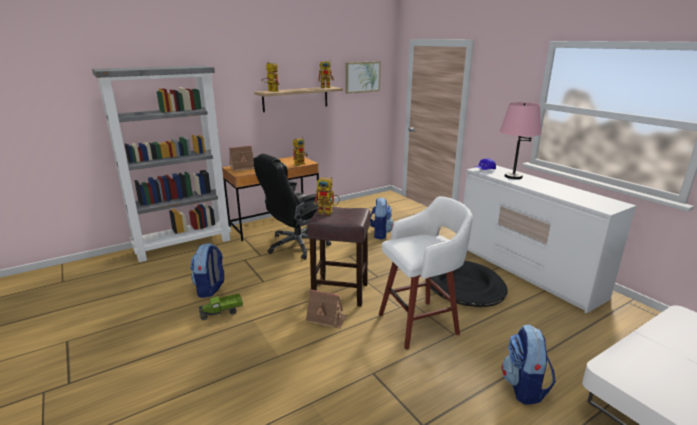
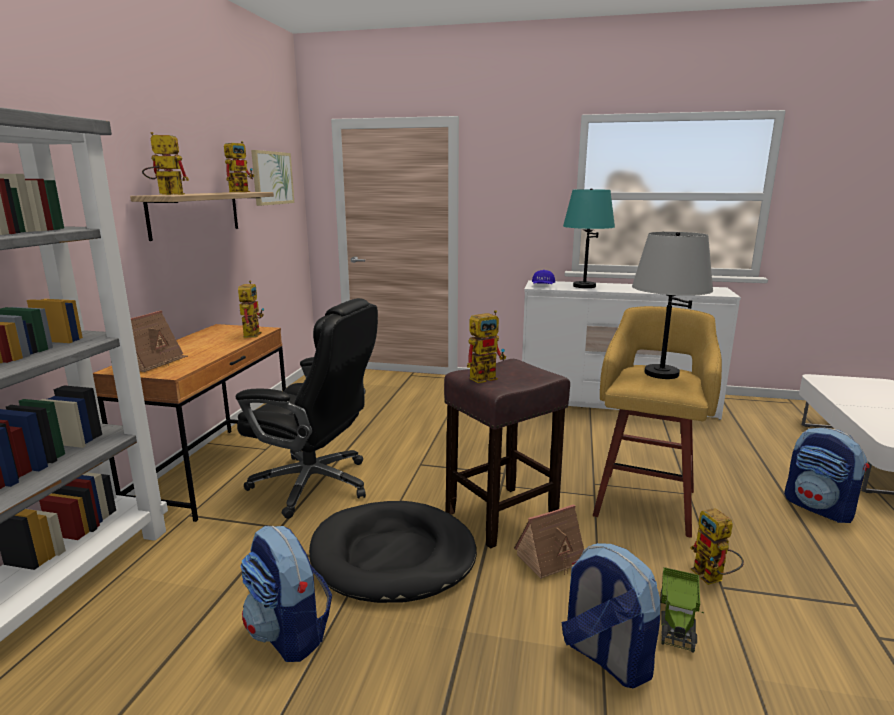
camera: 45 degrees left, 5 degrees down
(222, 312) = (390, 657): toy truck -> toy truck (678, 619)
(296, 245) = (315, 484): black office chair -> black office chair turned 75 degrees counterclockwise
(376, 368) = (713, 578): none -> toy robot
(379, 234) = (406, 421): backpack -> backpack (605, 657)
(420, 323) = (645, 501): white stool -> yellow stool
(425, 243) = (661, 373): none -> grey table lamp
(464, 286) = (601, 440): black dog bed -> black dog bed (393, 556)
(513, 176) = (584, 286): pink table lamp -> turquoise table lamp

